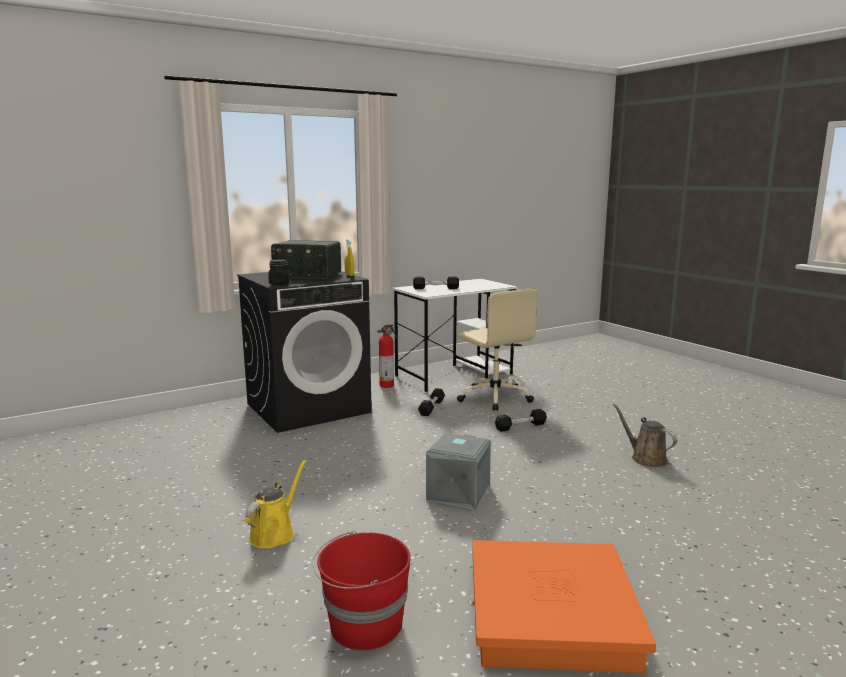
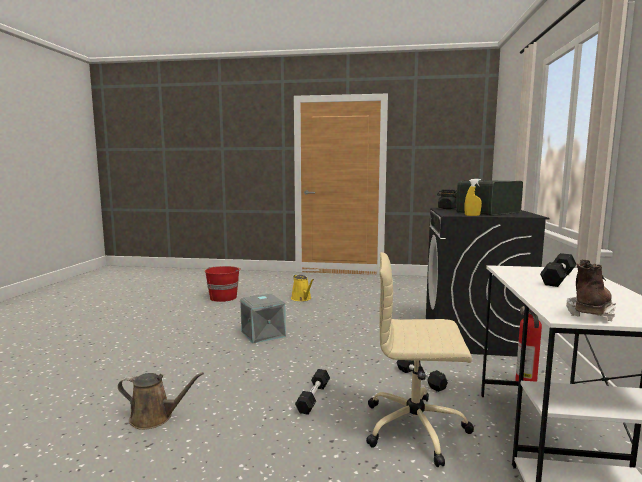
camera: 130 degrees right, 5 degrees down
(492, 284) = (590, 312): none -> brown boot
(550, 615) = (161, 317): orange storage box -> none

